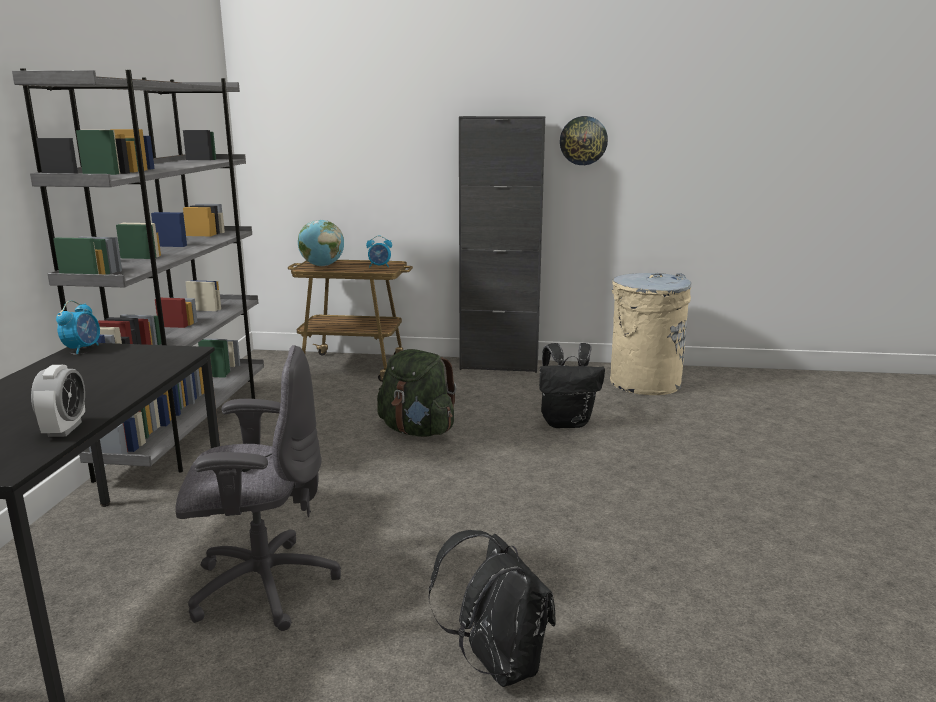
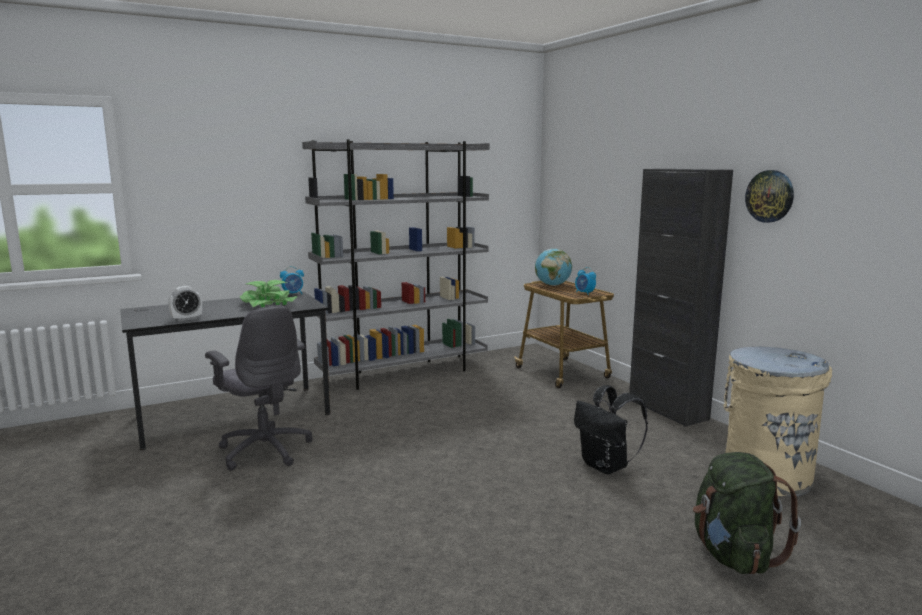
camera: 55 degrees right, 5 degrees down
(108, 370) = (268, 304): none -> potted plant
(417, 431) = (499, 423): green backpack -> green backpack (733, 555)
(496, 665) = (237, 540): black backpack -> none

